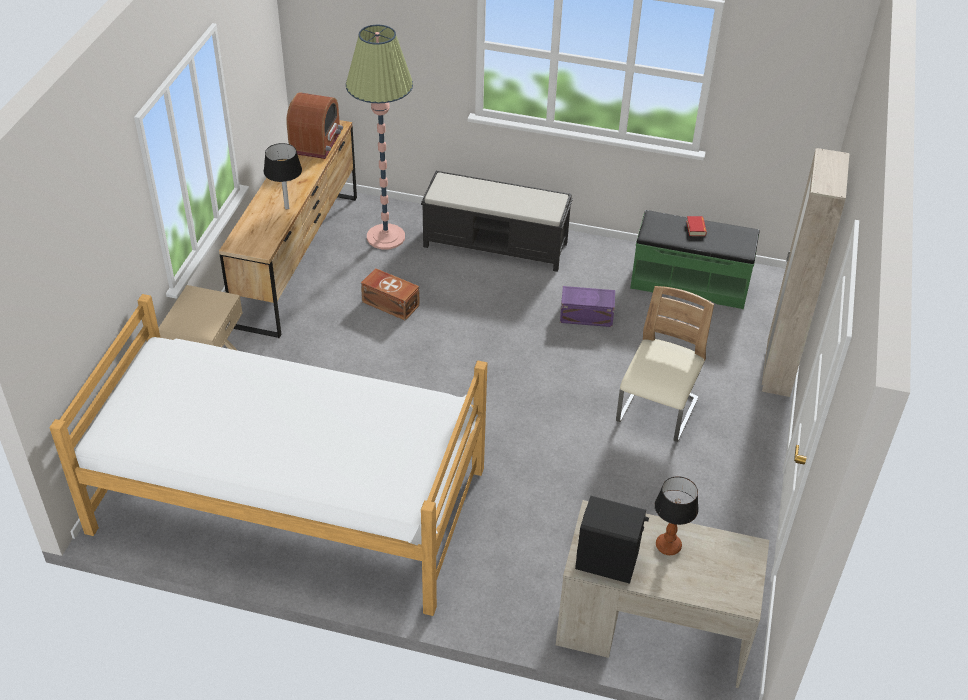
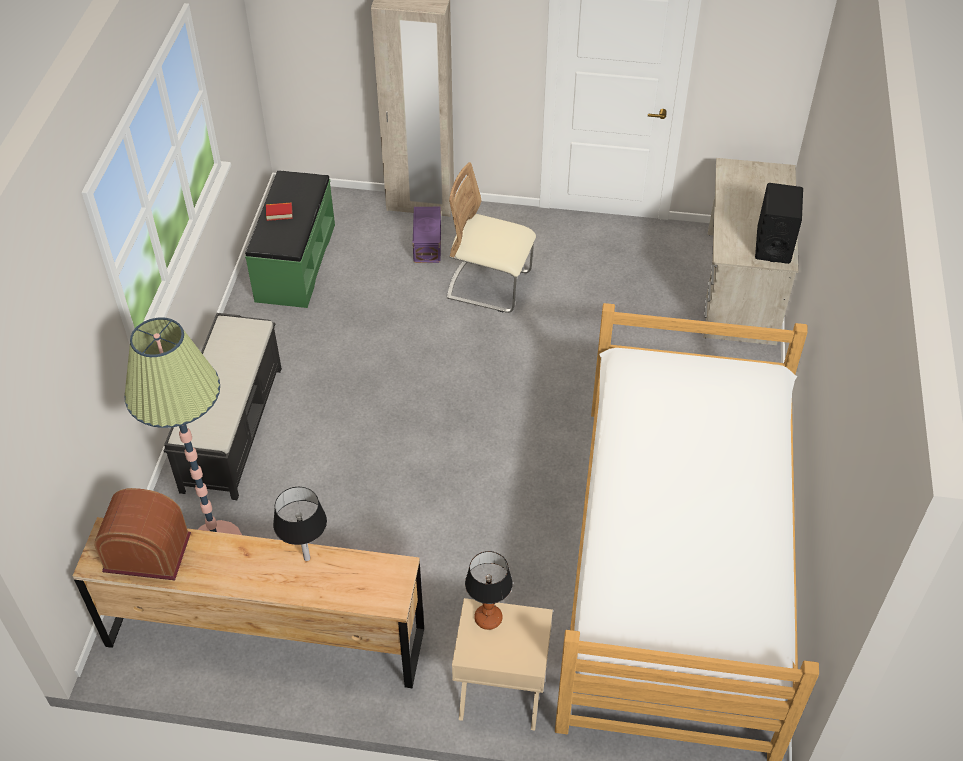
camera: 95 degrees left, 5 degrees up
(390, 303) = (347, 520): brown storage box -> none
(587, 316) = (356, 340): purple storage box -> purple storage box (428, 243)
(668, 545) = (743, 211): table lamp -> table lamp (487, 618)

